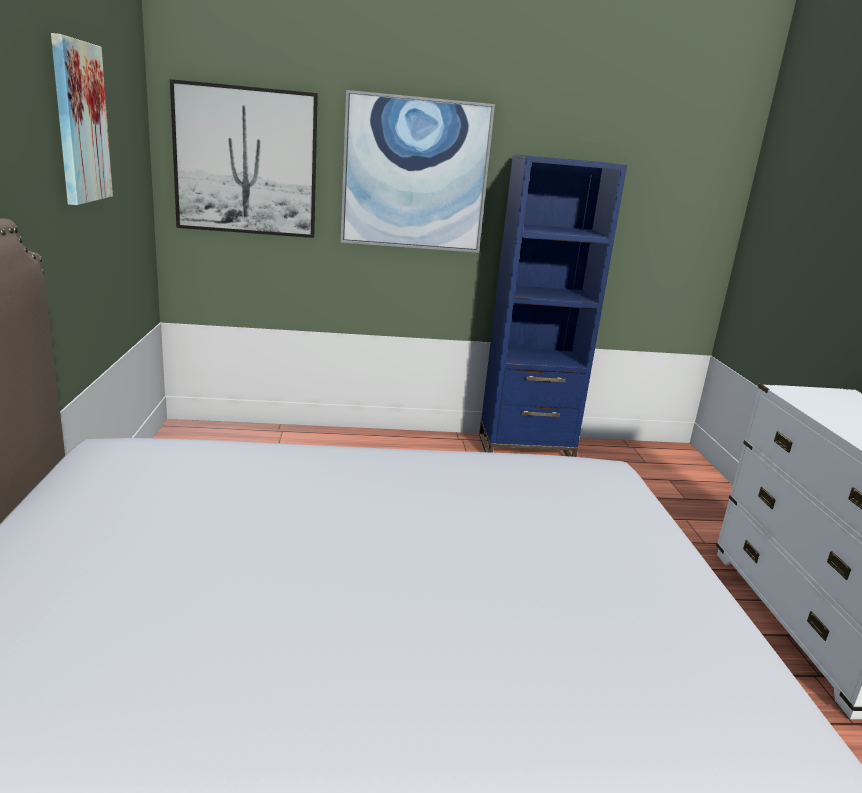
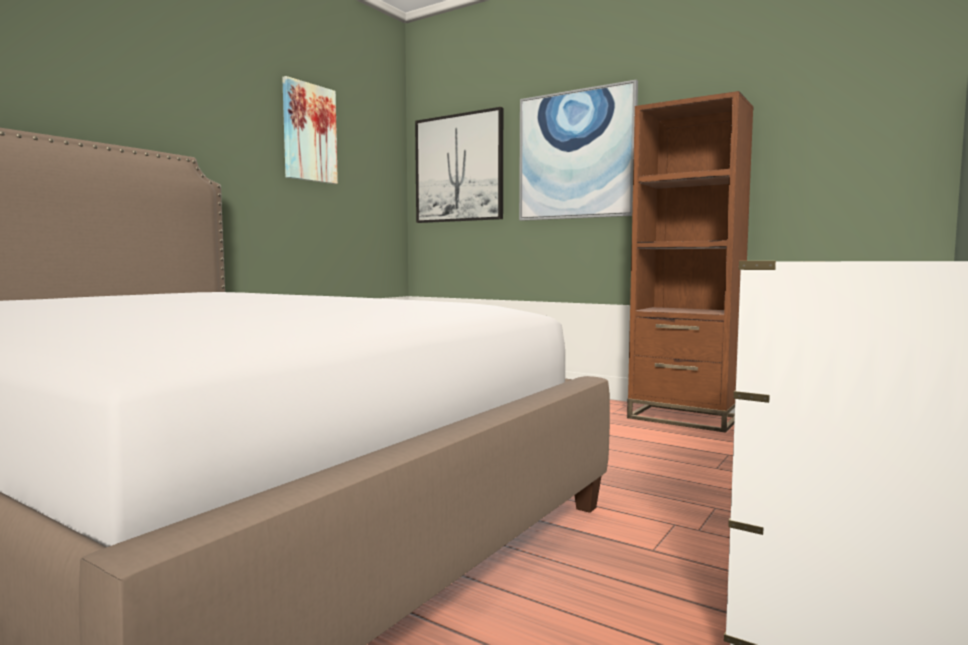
camera: 40 degrees right, 15 degrees down
(525, 449) = (684, 418): blue bookcase -> brown bookcase

